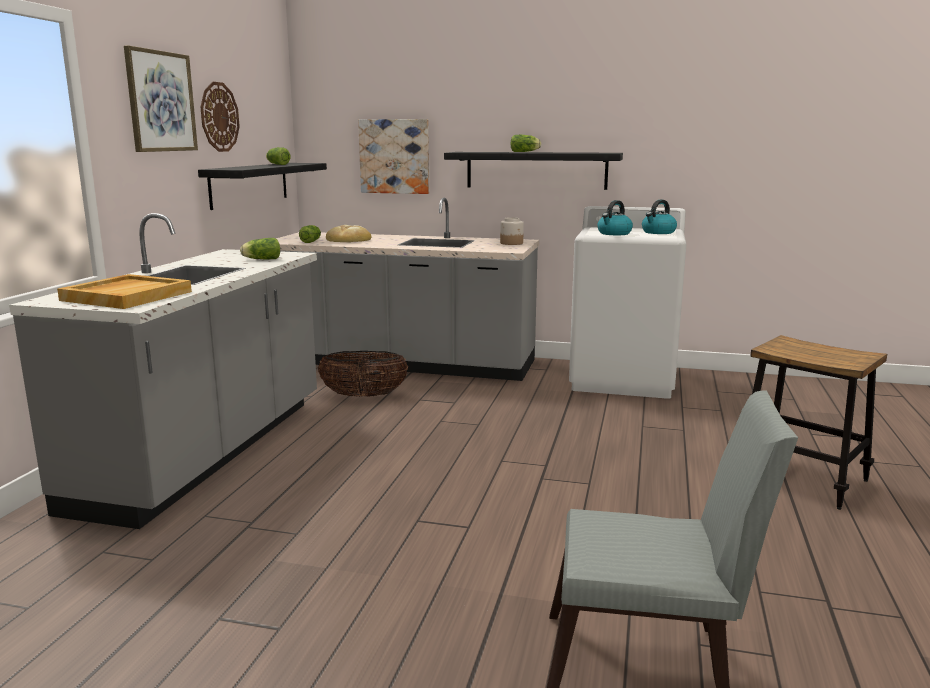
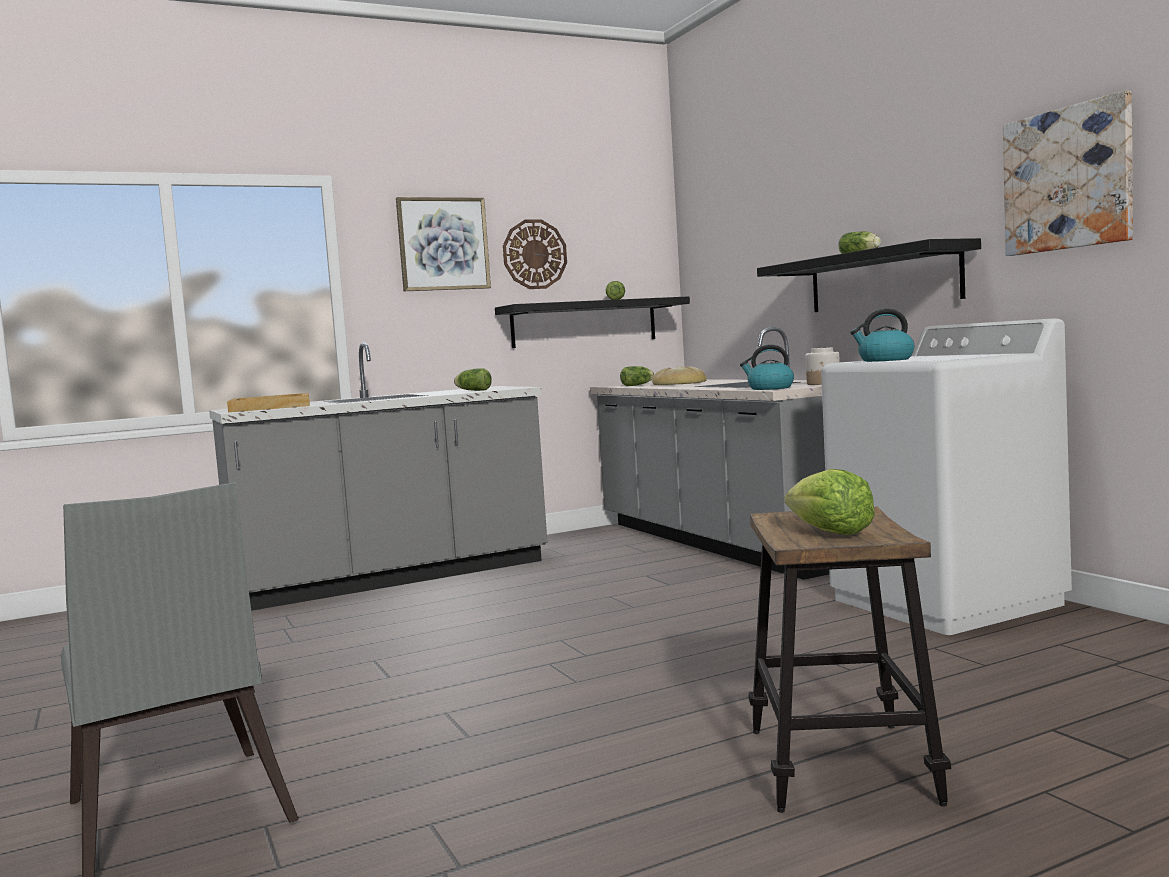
camera: 50 degrees right, 10 degrees down
(364, 396) = (607, 563): basket -> none
(395, 156) = (751, 281): picture -> picture (1068, 179)
(658, 232) = (960, 357): kettle -> kettle (769, 388)
(830, 355) = (829, 532): none -> lettuce

